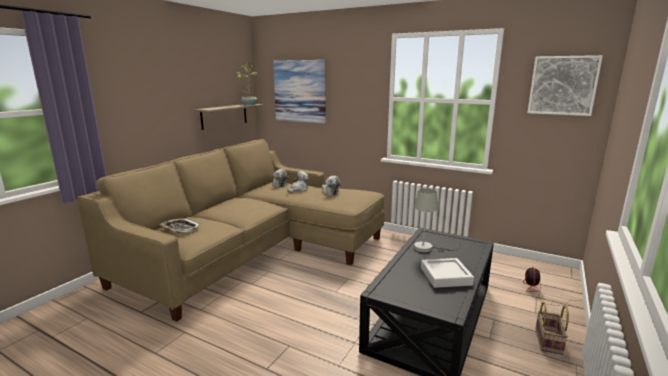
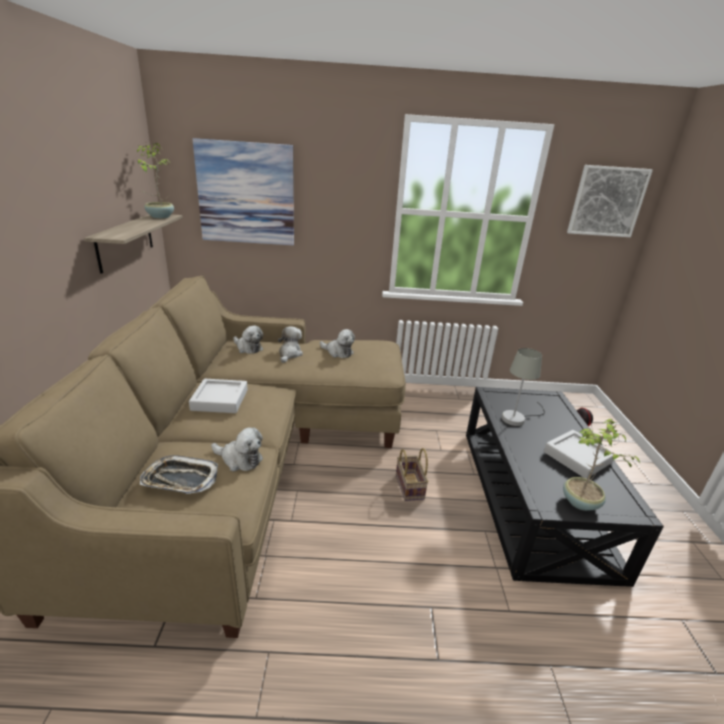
camera: 30 degrees left, 10 degrees up
(216, 227) = (239, 459): none -> plush toy
(236, 203) = (220, 400): none -> grey tray
(409, 297) = (580, 503): none -> potted plant
(549, 342) = (645, 492): basket -> basket (410, 487)

